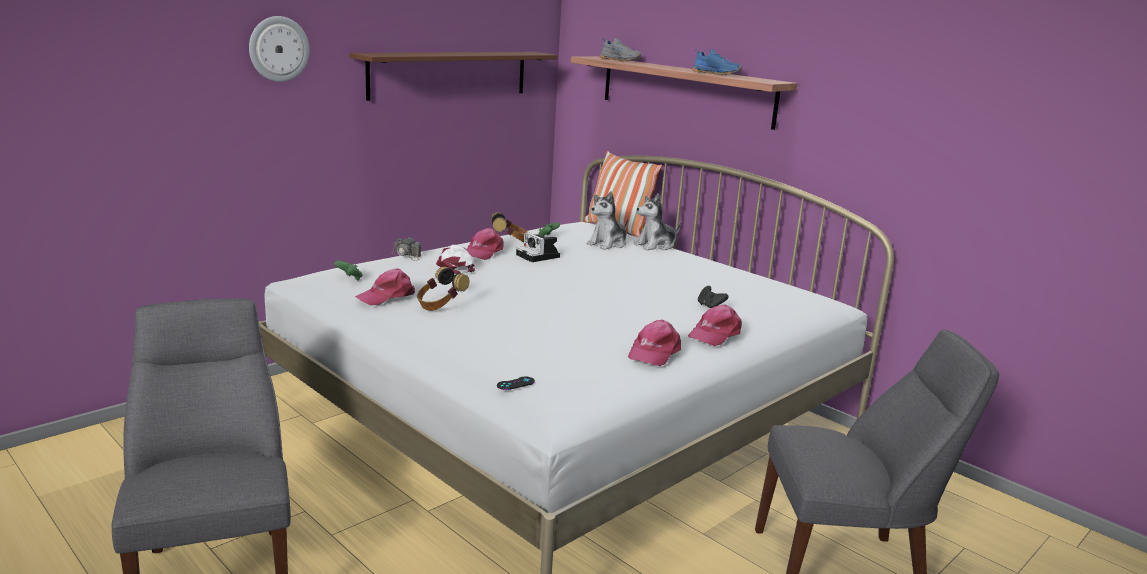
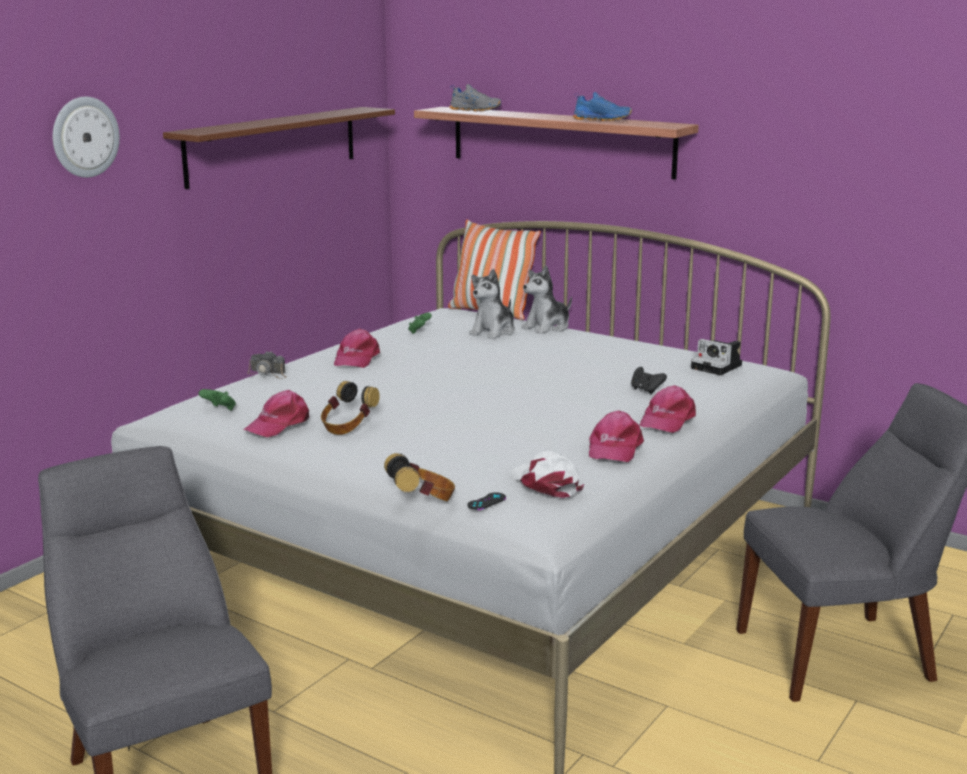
camera: 10 degrees left, 0 degrees up
(455, 266) = (334, 380): white cap -> white cap (545, 484)
(510, 241) = (378, 342): headphones -> headphones (422, 501)
(539, 256) = (424, 356): camera -> camera (718, 367)

